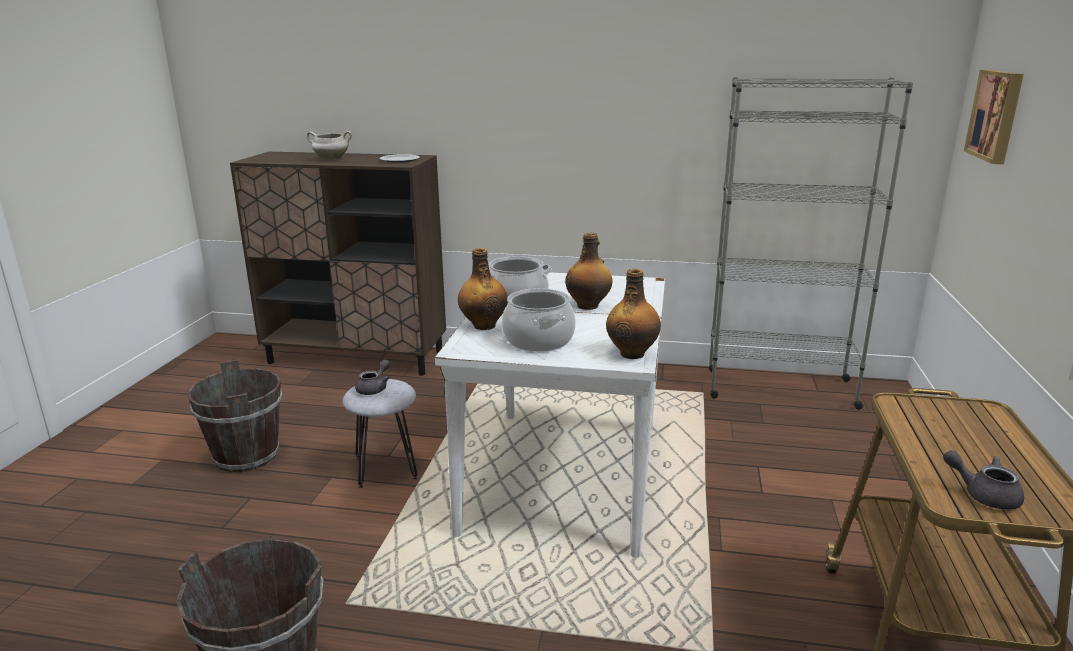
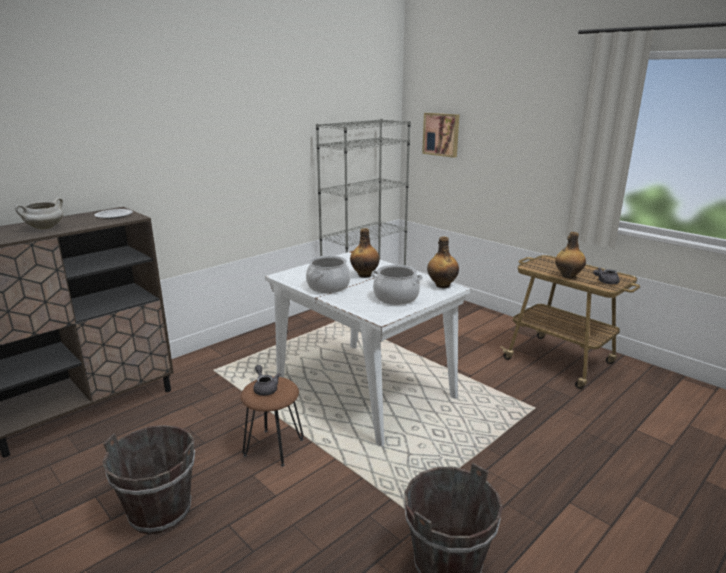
camera: 55 degrees left, 0 degrees up
(386, 468) = (273, 447): grey stool -> brown stool
(483, 325) = (353, 303): bottle -> bottle (568, 276)

